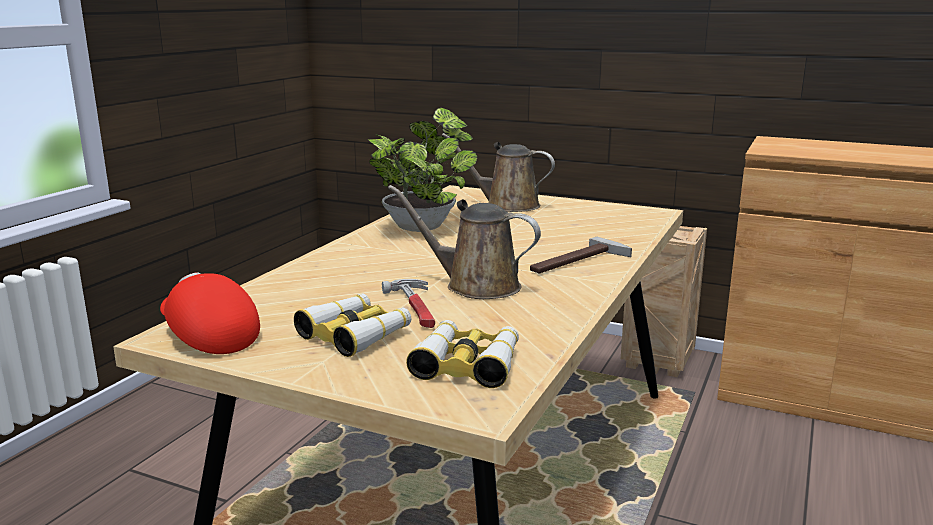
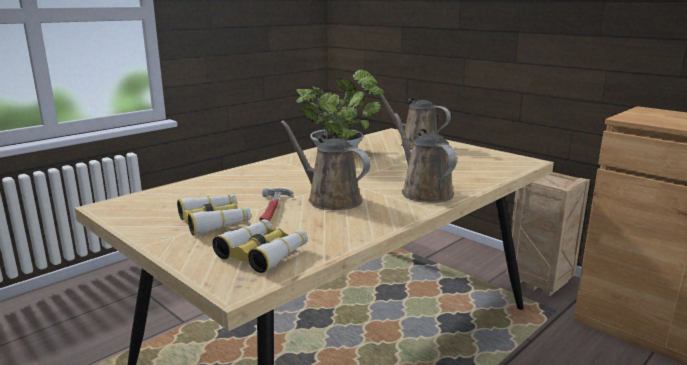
camera: 20 degrees right, 0 degrees up
(208, 336) = (129, 209): red cap -> none
(578, 262) = (424, 192): hammer -> brown watering can

